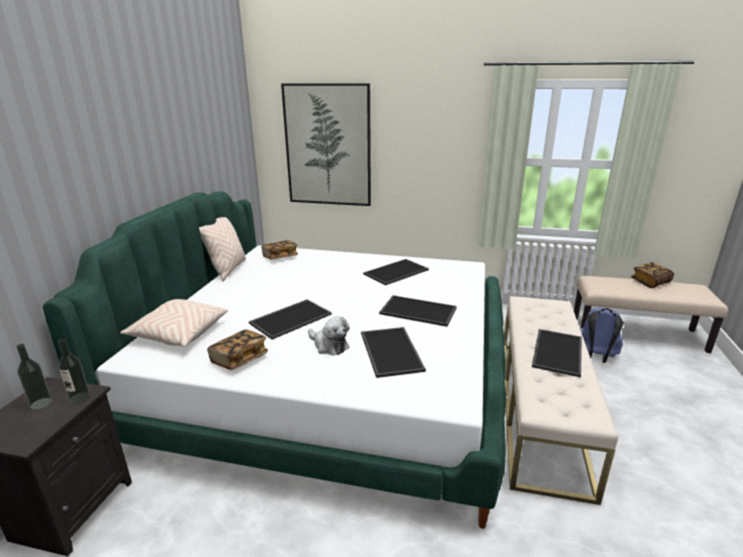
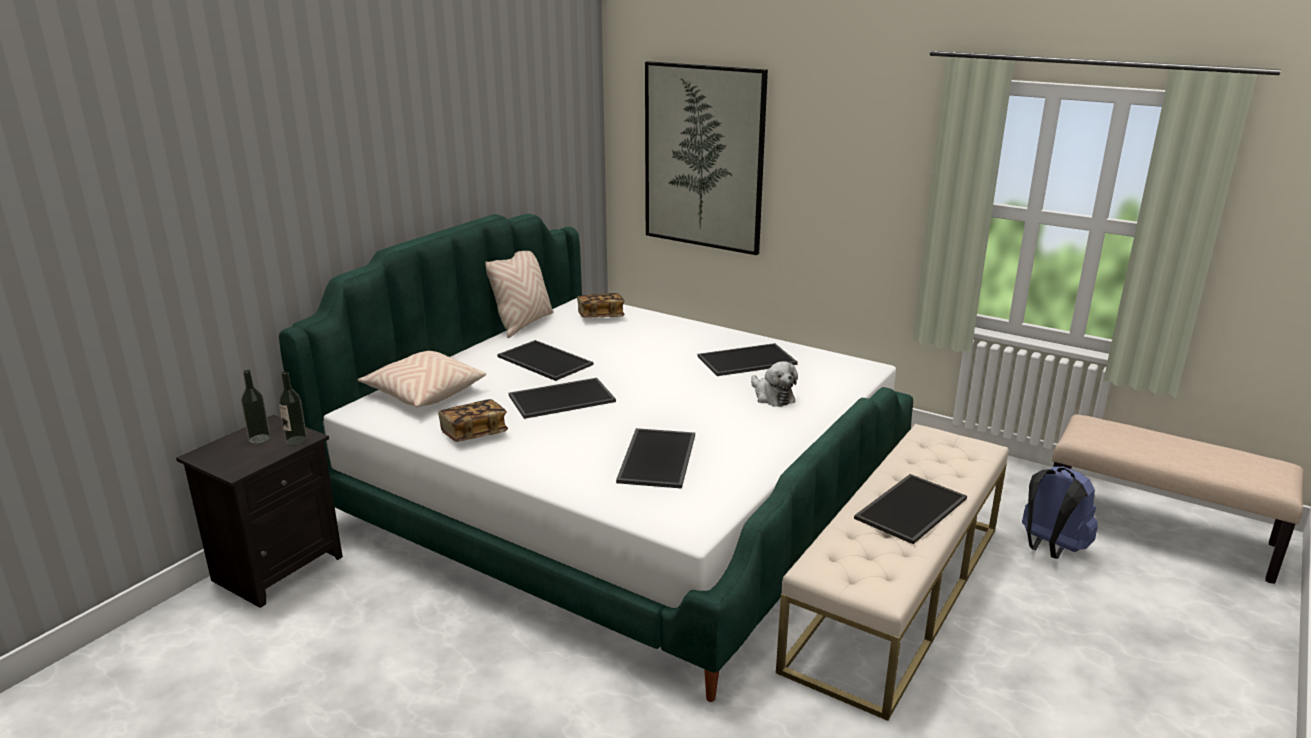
camera: 20 degrees right, 0 degrees up
(329, 345) = (586, 438): plush toy -> plush toy (772, 396)
(417, 311) = (732, 417): tray -> tray (543, 361)
(650, 282) = (1189, 442): book -> none

